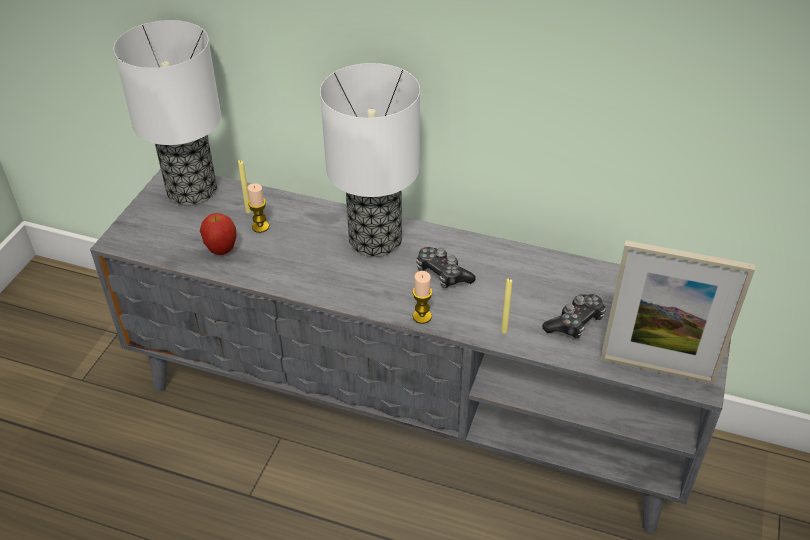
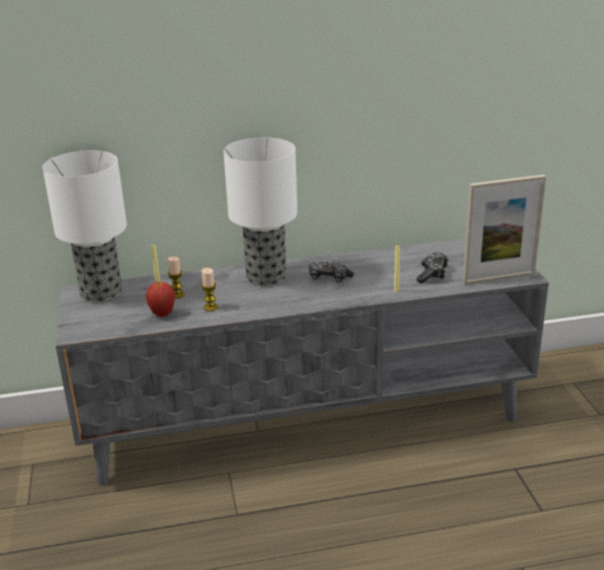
camera: 30 degrees left, 15 degrees down
(422, 316) = (339, 301): candle -> candle (210, 307)

